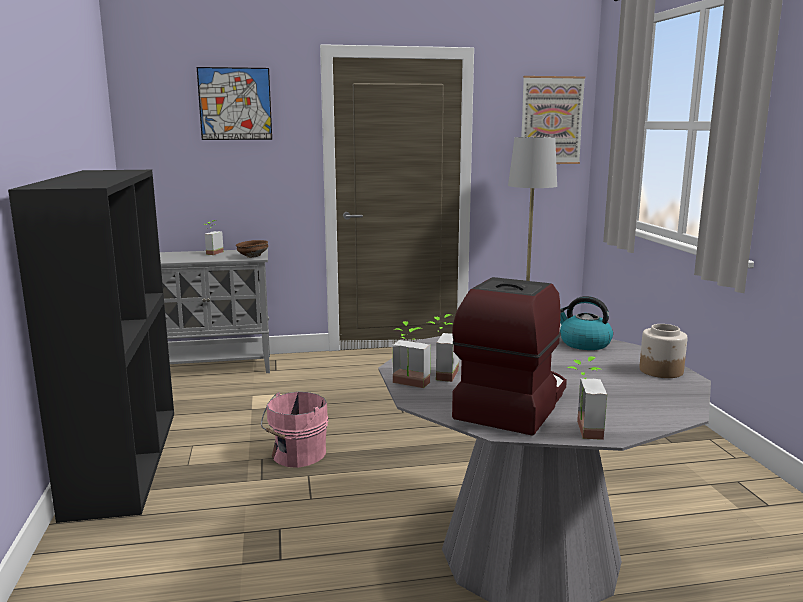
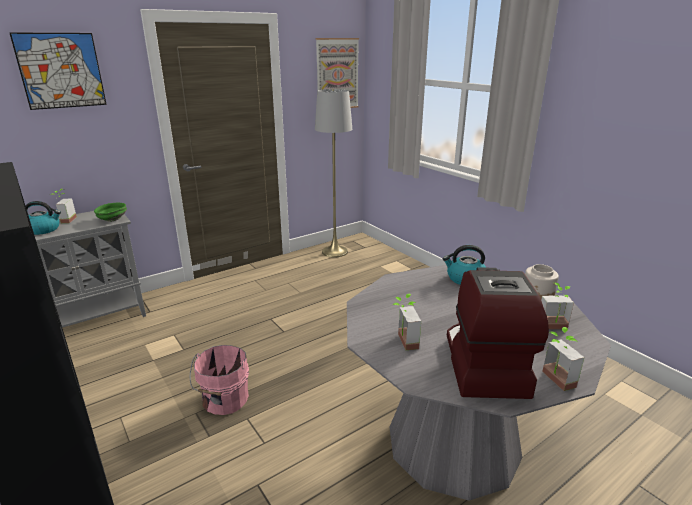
camera: 25 degrees left, 10 degrees up
(188, 257) = (44, 230): none -> kettle
(252, 257) = (112, 220): brown bowl -> green bowl
(408, 385) = (391, 362): potted plant -> potted plant (554, 328)

